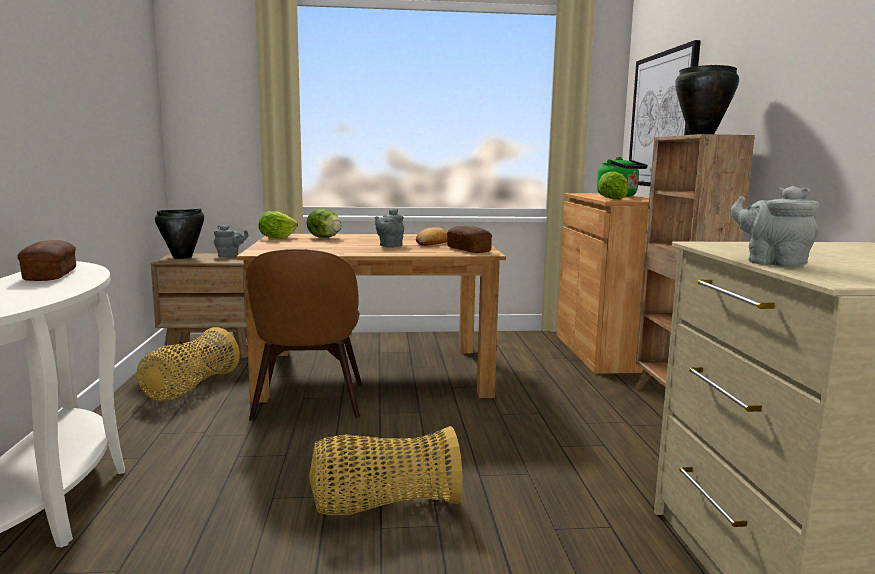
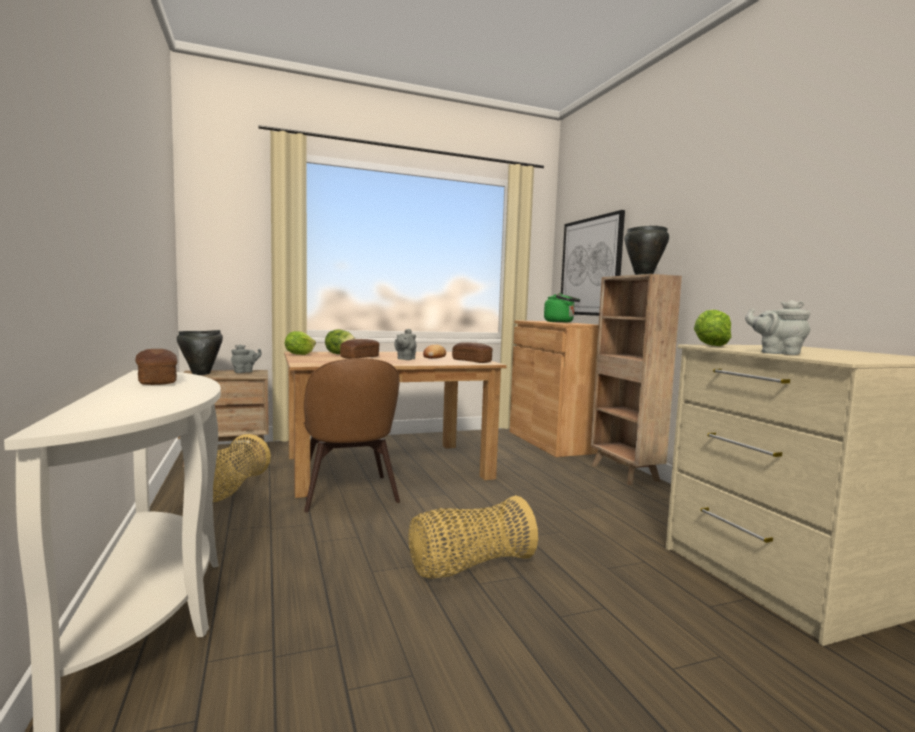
camera: 15 degrees left, 5 degrees down
(339, 243) = (360, 357): none -> bread
(613, 199) = (564, 323): lettuce -> lettuce (711, 345)

